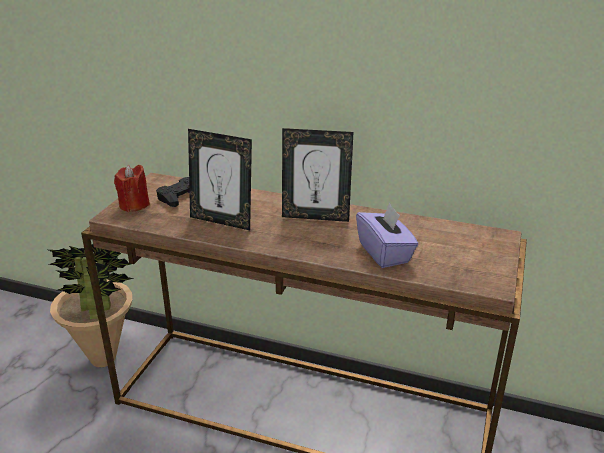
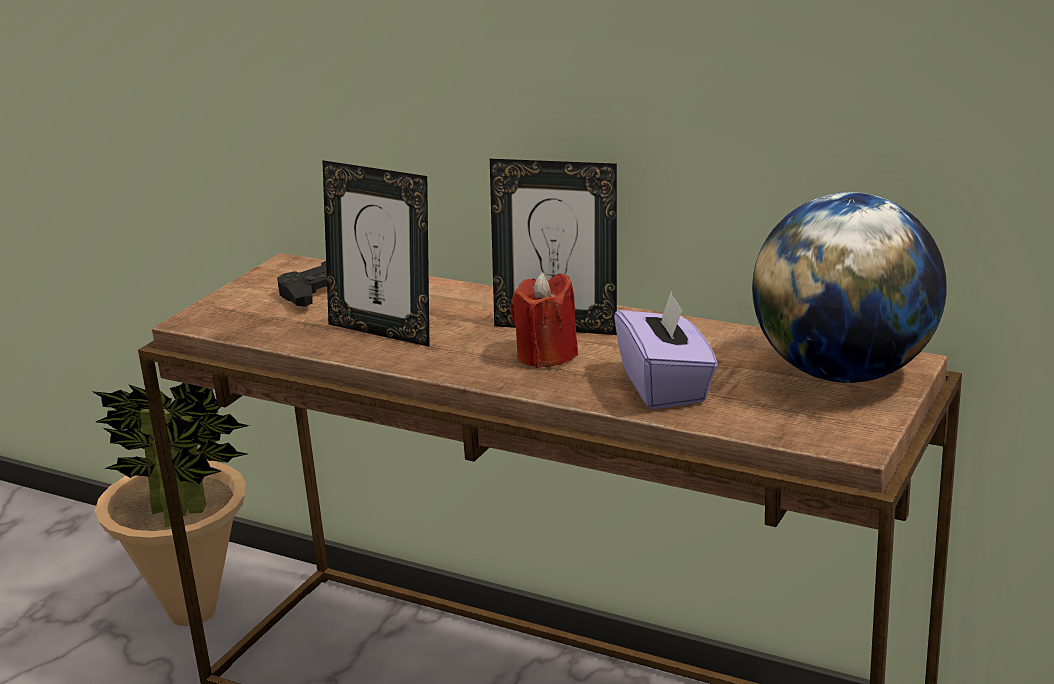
camera: 10 degrees right, 5 degrees down
(134, 205) = (236, 304): red candle -> red candle (546, 355)
(474, 242) = (844, 373): none -> globe

